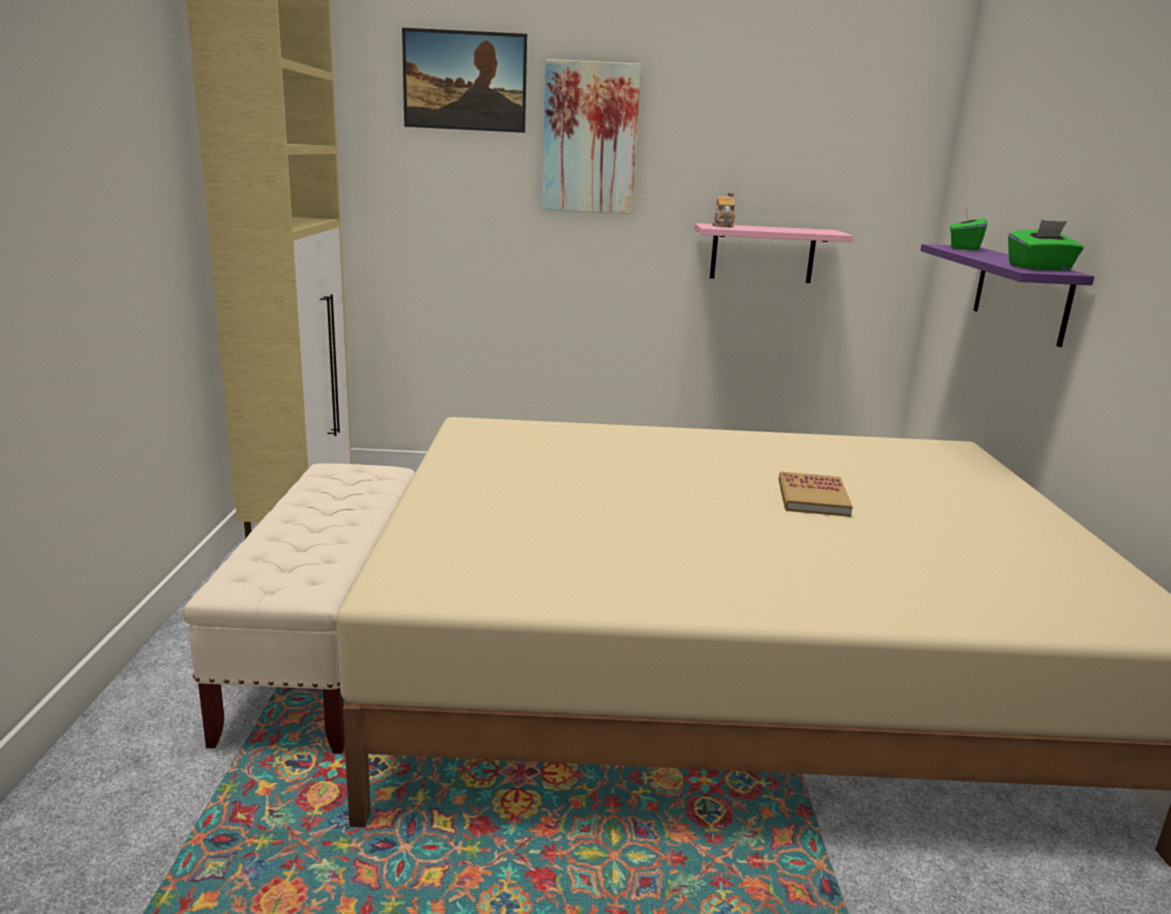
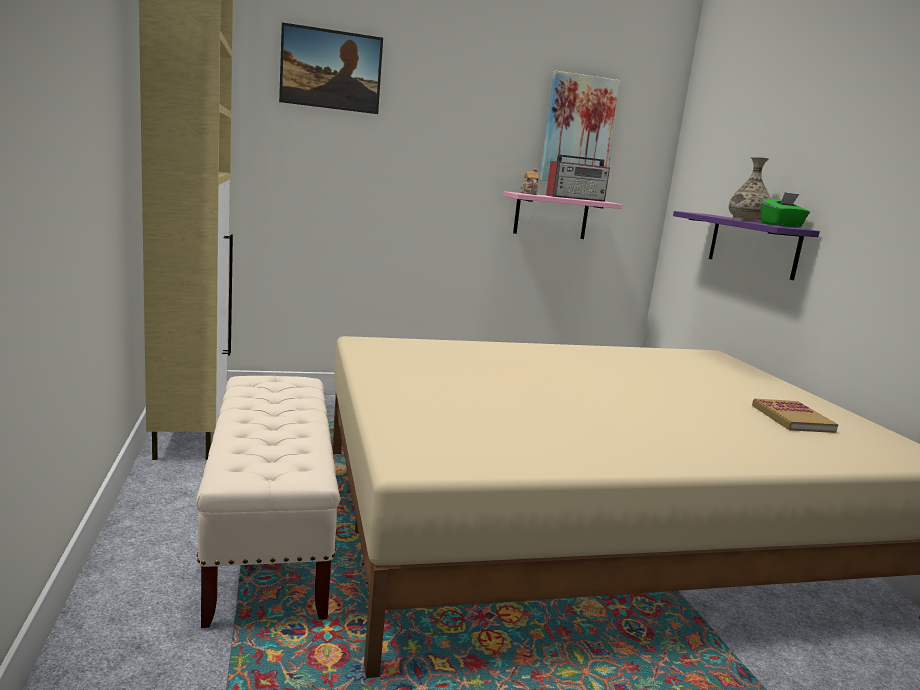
camera: 15 degrees left, 5 degrees down
(590, 138) = (428, 122): picture -> picture (578, 130)
(791, 229) = (576, 198): none -> radio
(812, 498) = (653, 388): book -> book (792, 419)
(963, 248) = (706, 214): green tissue box -> none
(1003, 259) = (746, 220): none -> vase

